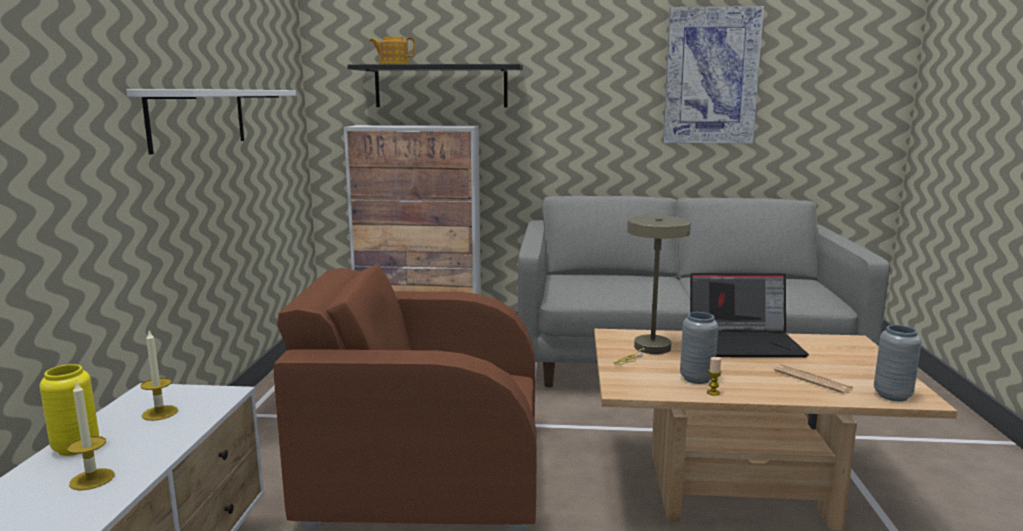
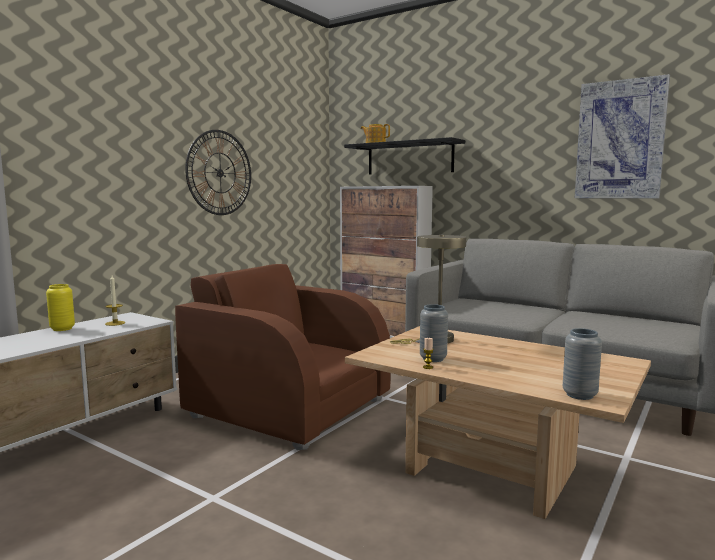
camera: 30 degrees right, 5 degrees down
(92, 479) = (46, 339): candle -> none
(198, 118) = (220, 173): white shelf -> wall clock
(745, 343) = (520, 348): laptop -> none
(812, 380) = (527, 375): newspaper -> none

